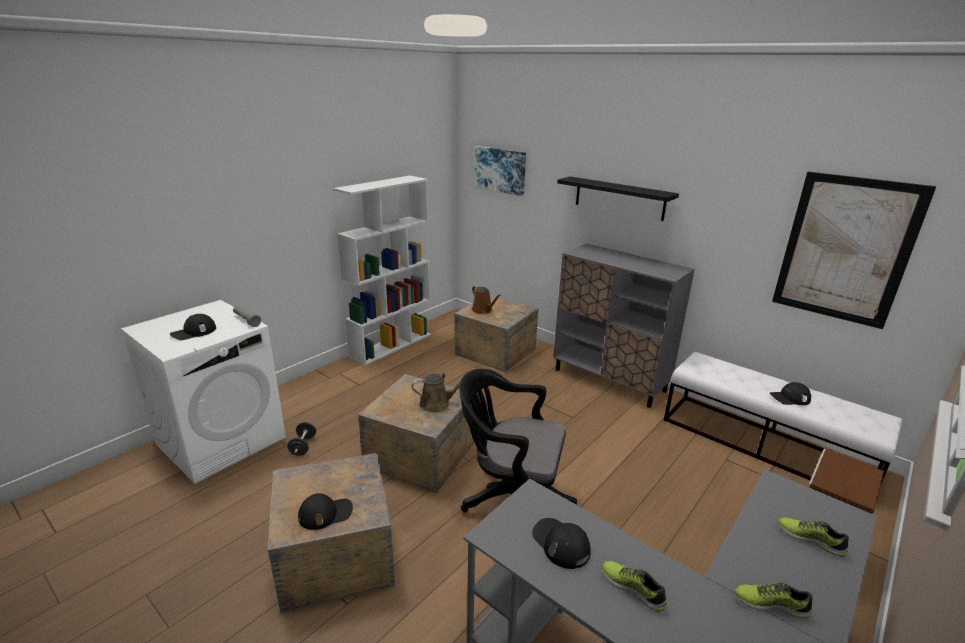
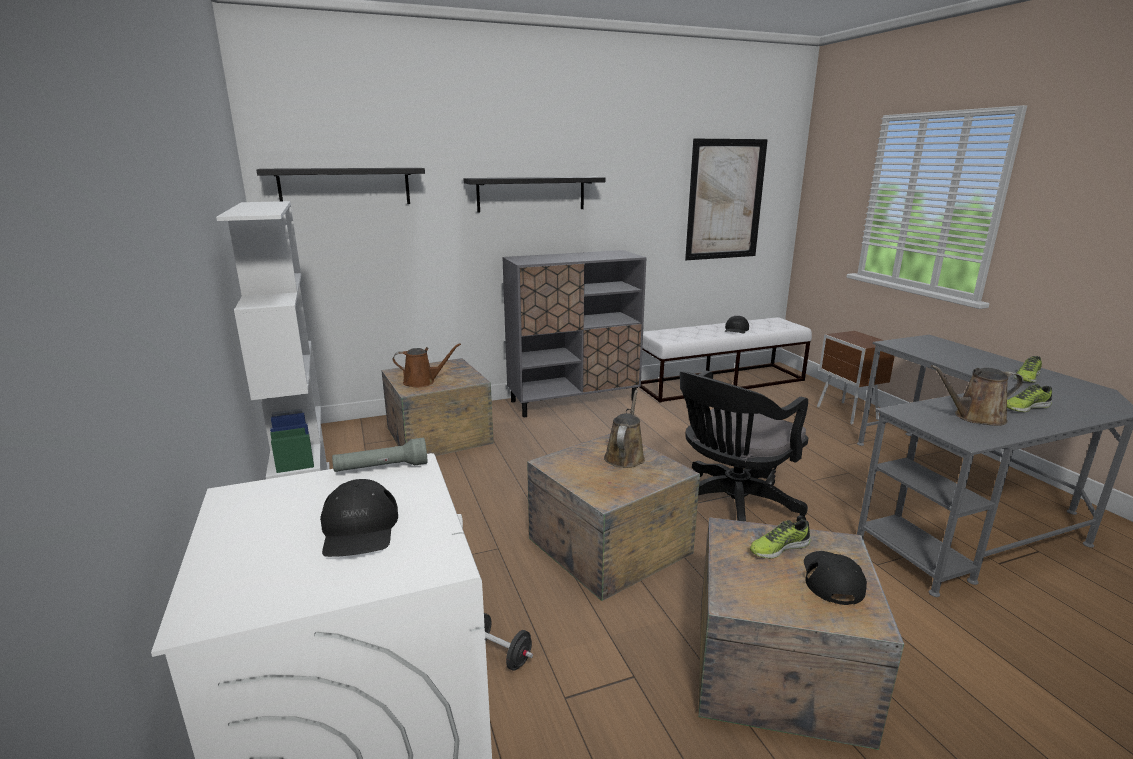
camera: 60 degrees left, 5 degrees down
(500, 170) = (345, 186): picture -> black shelf
(560, 544) = (975, 417): black cap -> brown watering can
(810, 539) = (956, 352): shoe -> shoe (778, 547)

